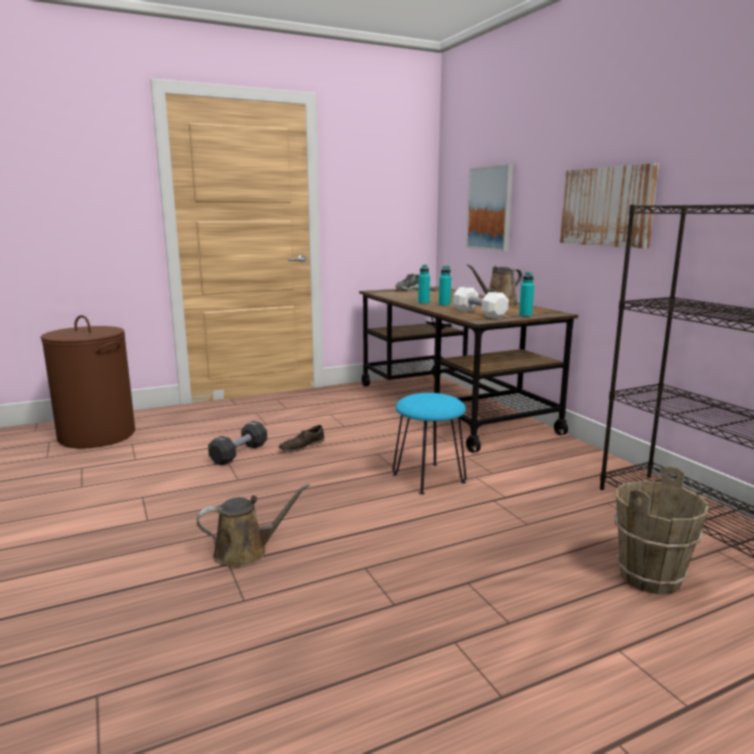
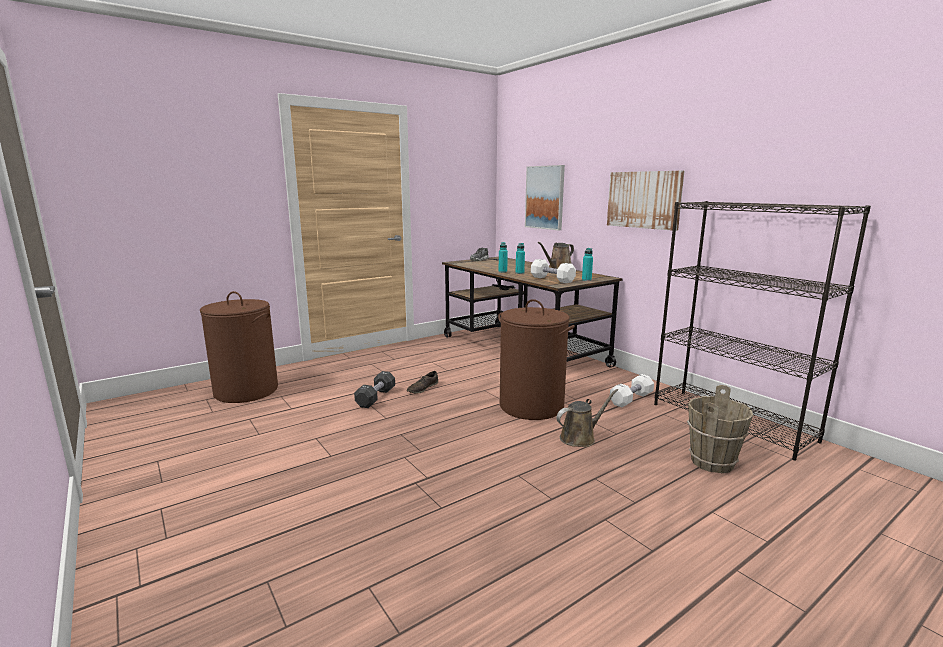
camera: 10 degrees left, 0 degrees up
(246, 552) = (423, 472): brown watering can -> brown watering can (580, 438)
(429, 478) = (531, 406): turquoise stool -> brown laundry basket
(569, 479) = (631, 399): none -> white dumbbell

